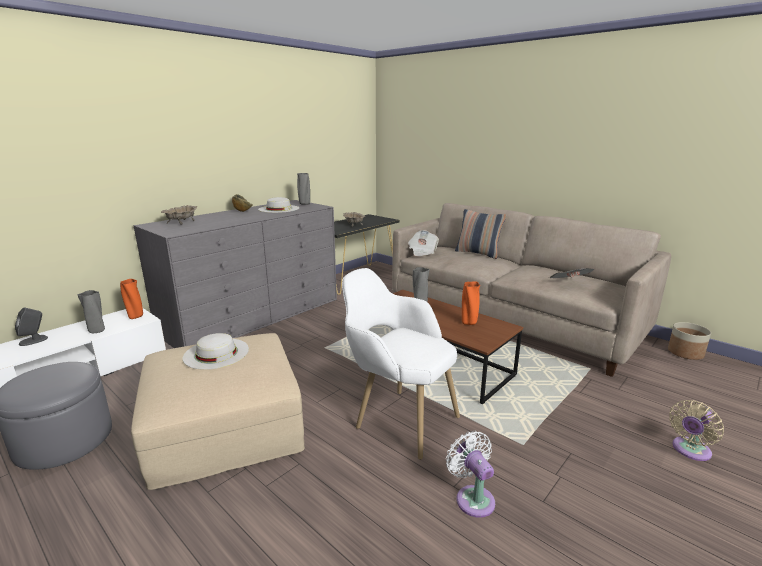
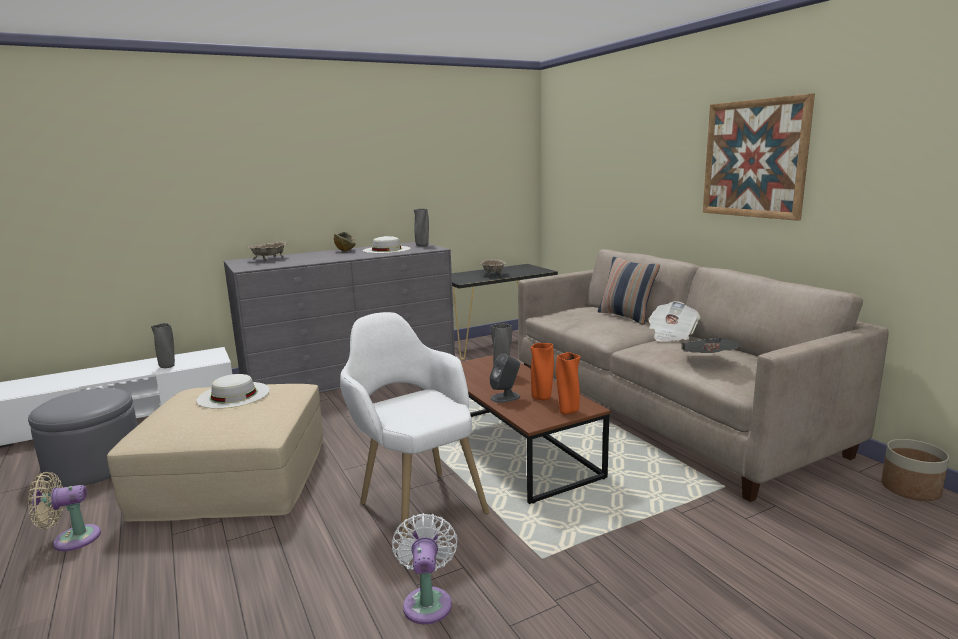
camera: 20 degrees right, 5 degrees down
(34, 340) = (111, 369): grey speaker -> grey speaker (505, 397)
(135, 317) = (211, 357): orange vase -> orange vase (567, 411)
(422, 252) = (555, 310): newspaper -> newspaper (671, 335)
(572, 138) = (754, 159): none -> picture
(689, 451) = (784, 616): beige fan -> beige fan (71, 539)

